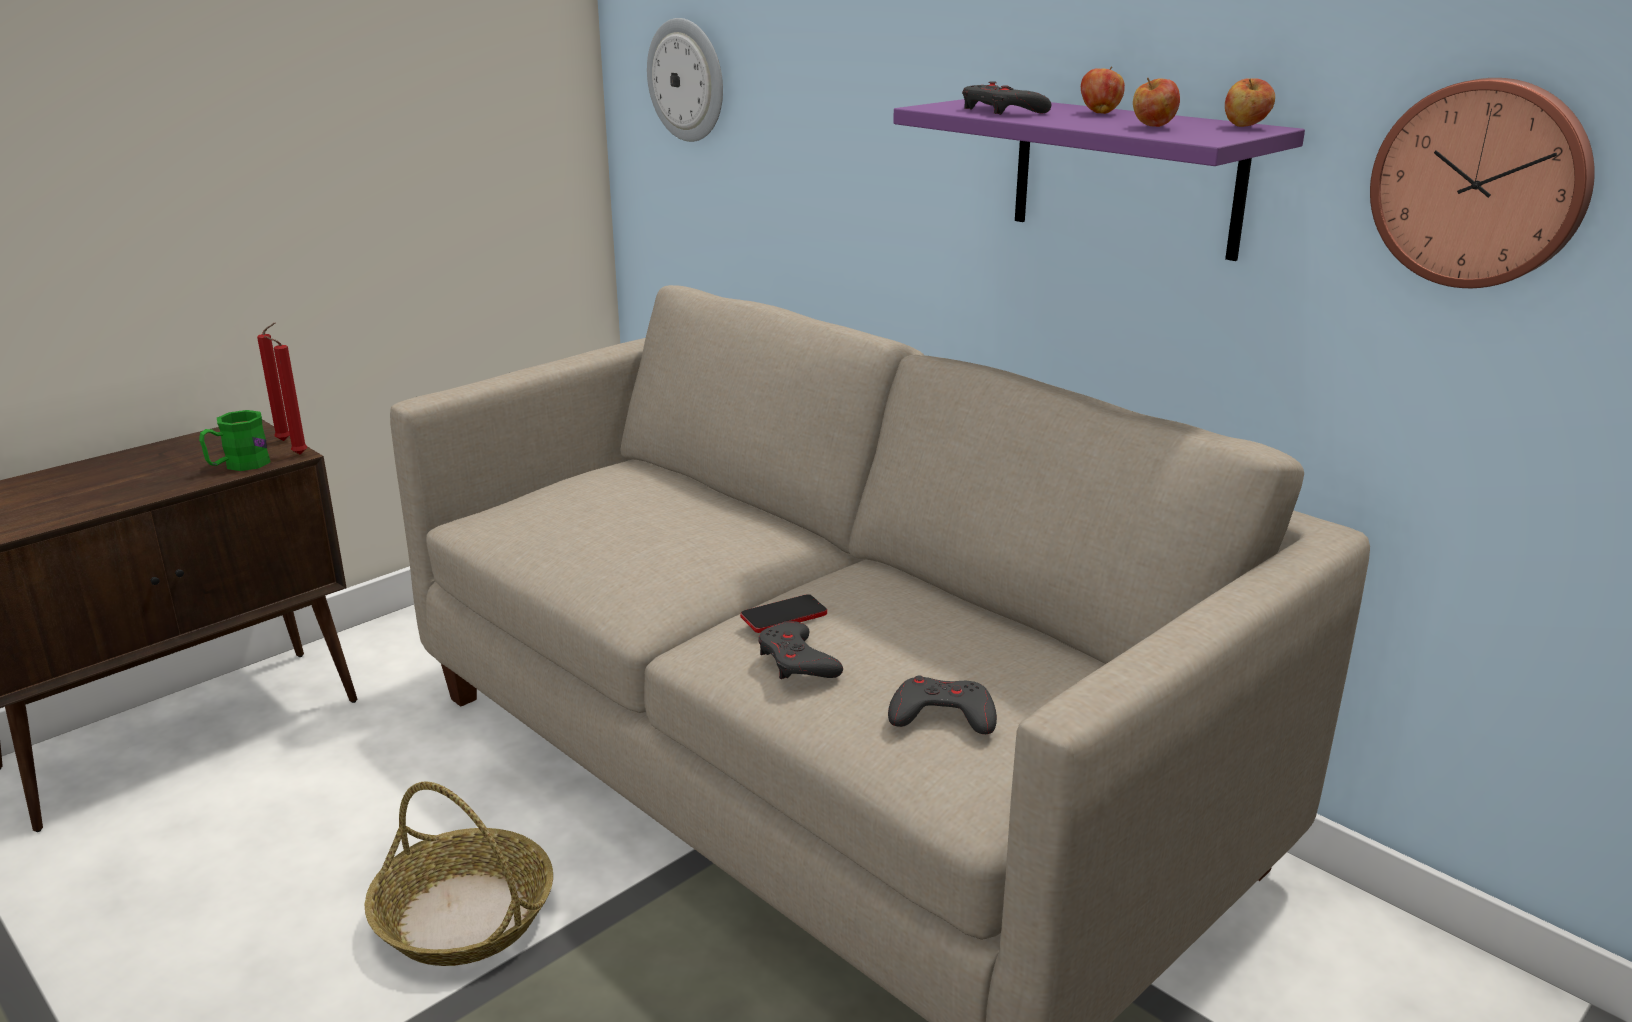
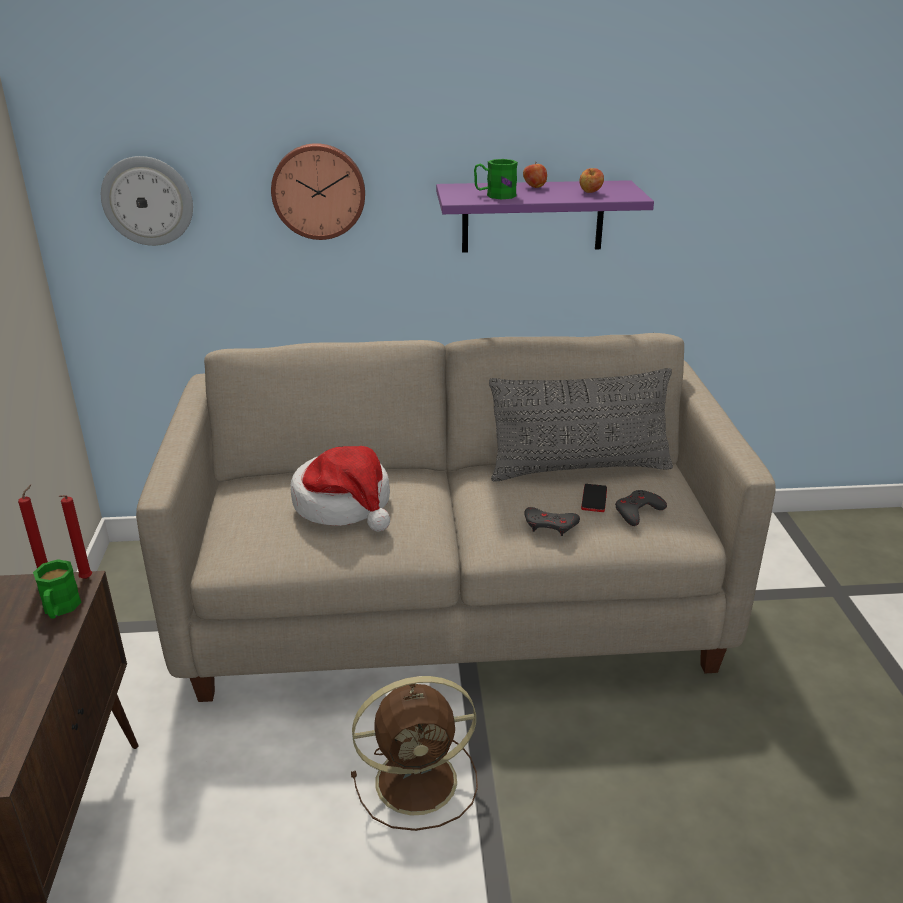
camera: 50 degrees left, 5 degrees up
(466, 916) = (420, 780): basket -> brown fan
(641, 519) = (344, 504): none -> hat
(784, 615) = (504, 510): phone -> phone (594, 499)
(995, 629) = (579, 468): none -> grey pillow
(1001, 110) = (495, 195): grey game controller -> green mug
(1246, 127) = (615, 184): apple -> none
(1481, 183) = (712, 194): wall clock -> wall clock (318, 191)

